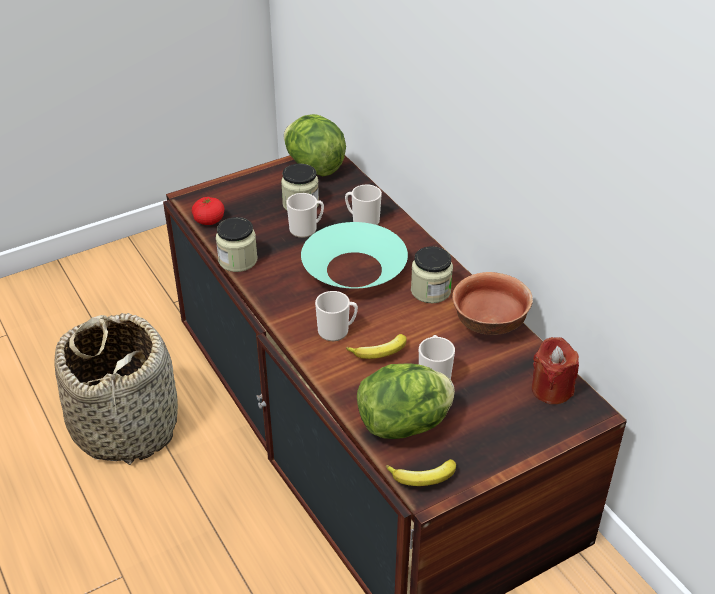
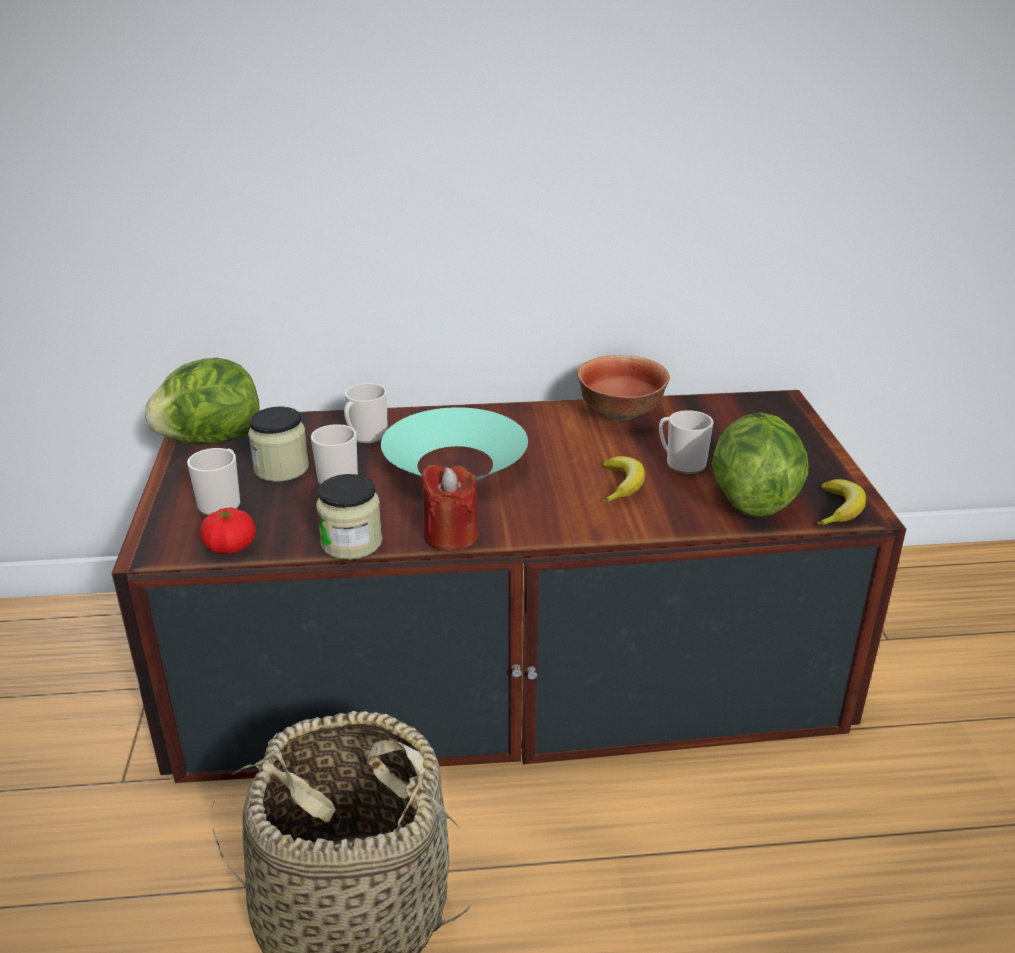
camera: 65 degrees left, 10 degrees down
(337, 331) = (562, 503): mug -> mug (222, 502)
(430, 291) = (538, 429): jar -> none
(551, 389) = (739, 410): red candle -> red candle (450, 536)

